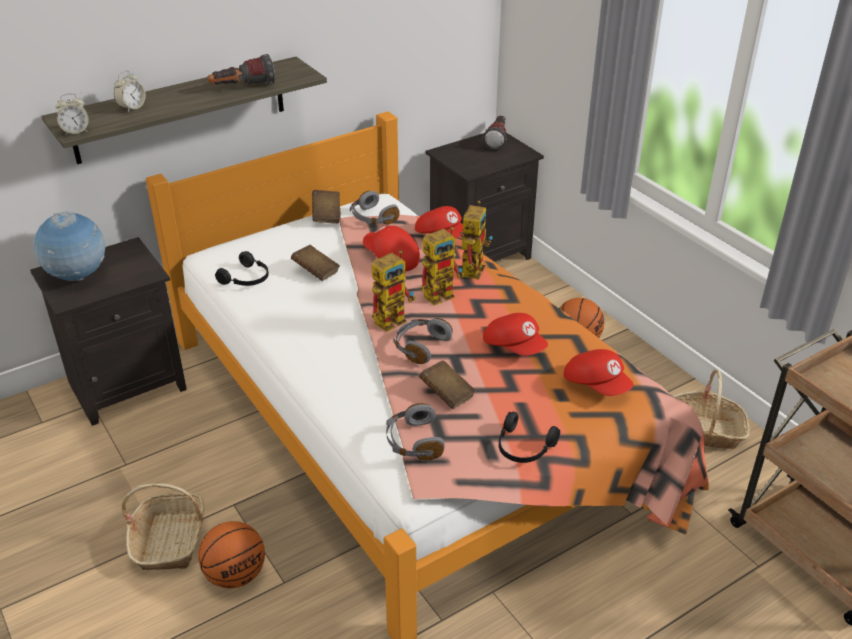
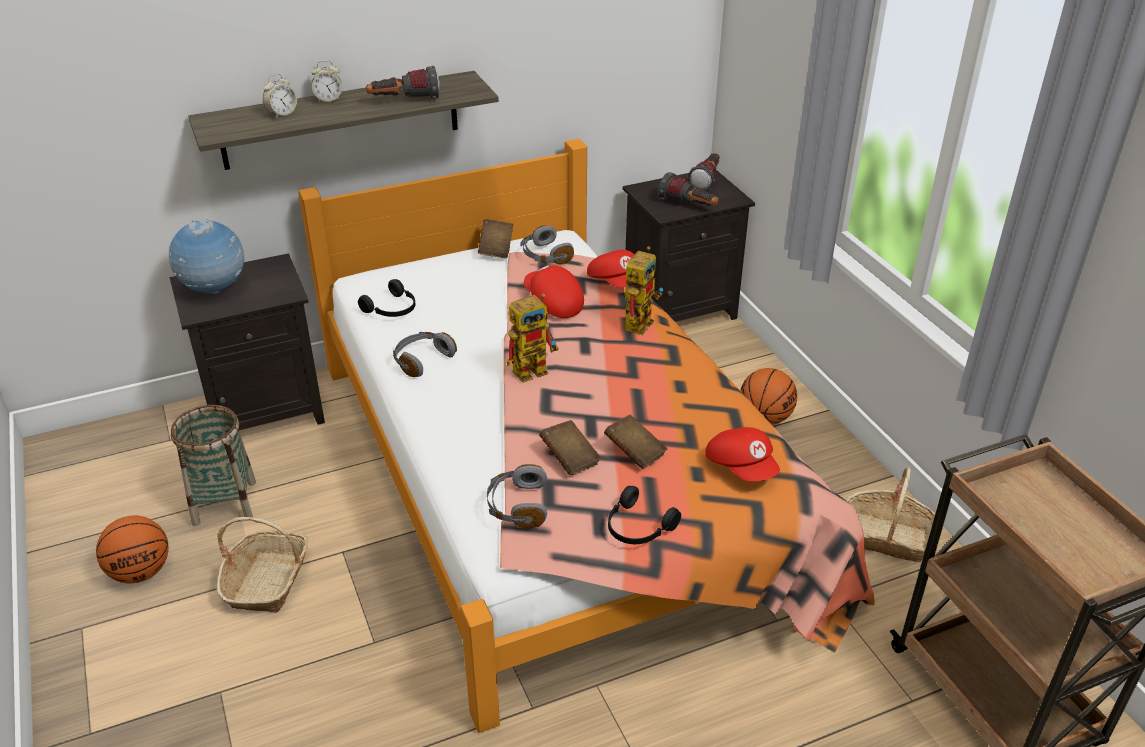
camera: 10 degrees right, 0 degrees up
(76, 131) = (216, 134): alarm clock -> alarm clock (329, 99)
(110, 473) = (225, 502): none -> basket
(235, 575) = (325, 627): basketball -> basketball (140, 572)
(316, 272) = (468, 309): brown book -> brown book (635, 453)
(420, 346) = (555, 402): grey headphones -> grey headphones (422, 360)
(443, 293) = (597, 346): toy robot -> none
(488, 163) = (688, 206): none -> flashlight
(514, 346) = (661, 414): red cap -> none

